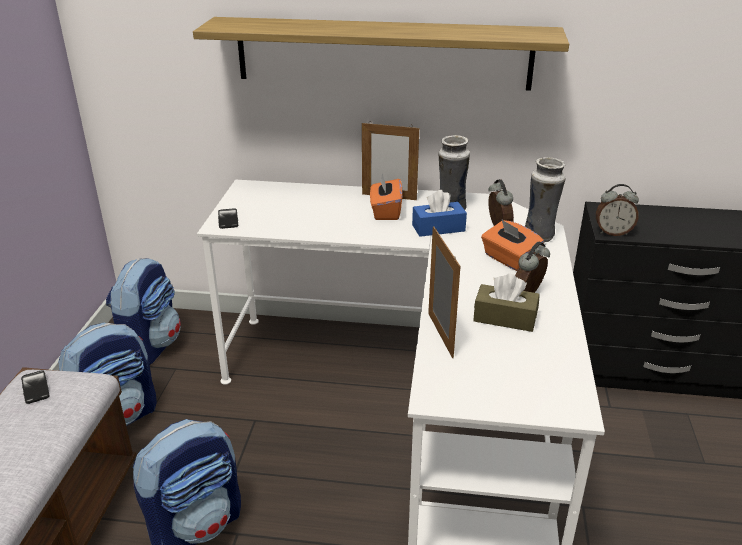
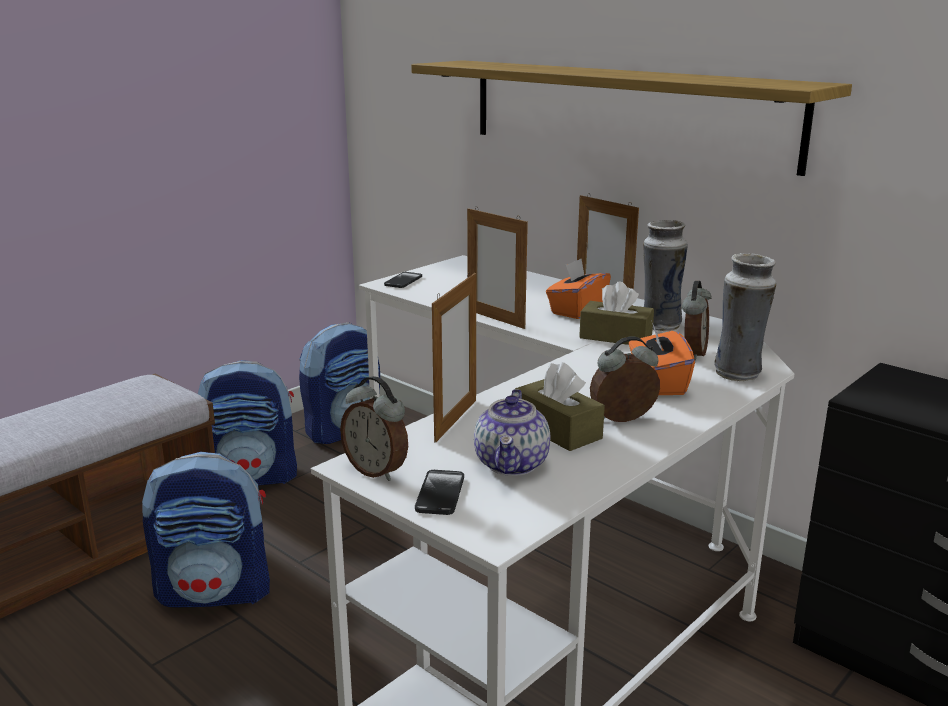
camera: 35 degrees right, 10 degrees down
(35, 388) = (135, 386): phone -> phone (440, 494)
(345, 236) = (495, 319): none -> picture frame
(438, 228) = (615, 336): blue tissue box -> brown tissue box
(517, 355) = (512, 464): none -> teapot
(613, 232) = (868, 400): alarm clock -> alarm clock (377, 471)

